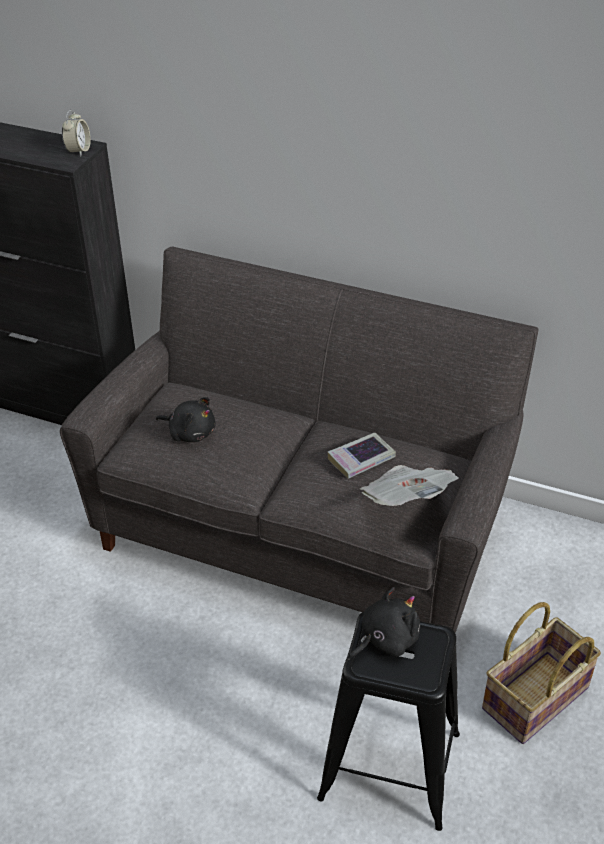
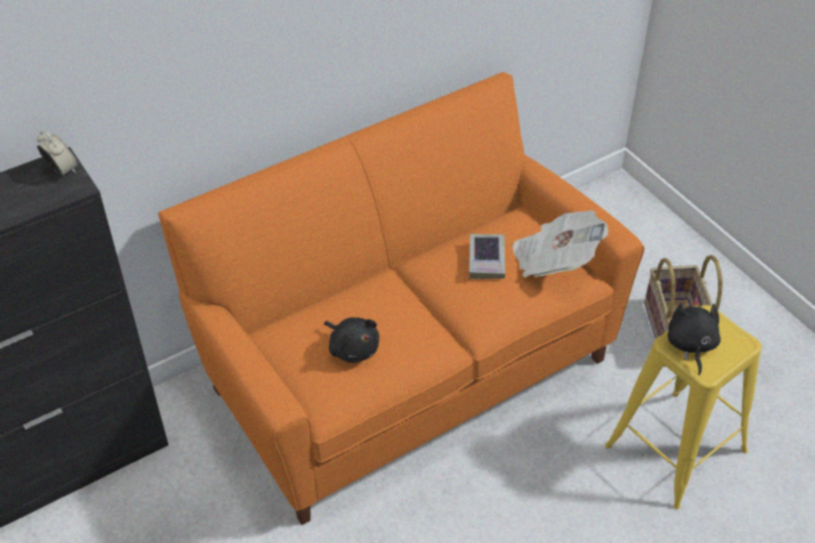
camera: 55 degrees left, 5 degrees up
(190, 432) = (352, 348): black plush toy -> black plush toy turned 75 degrees clockwise
(303, 529) = (407, 370): grey sofa -> orange sofa
(391, 766) = (676, 448): black stool -> yellow stool

